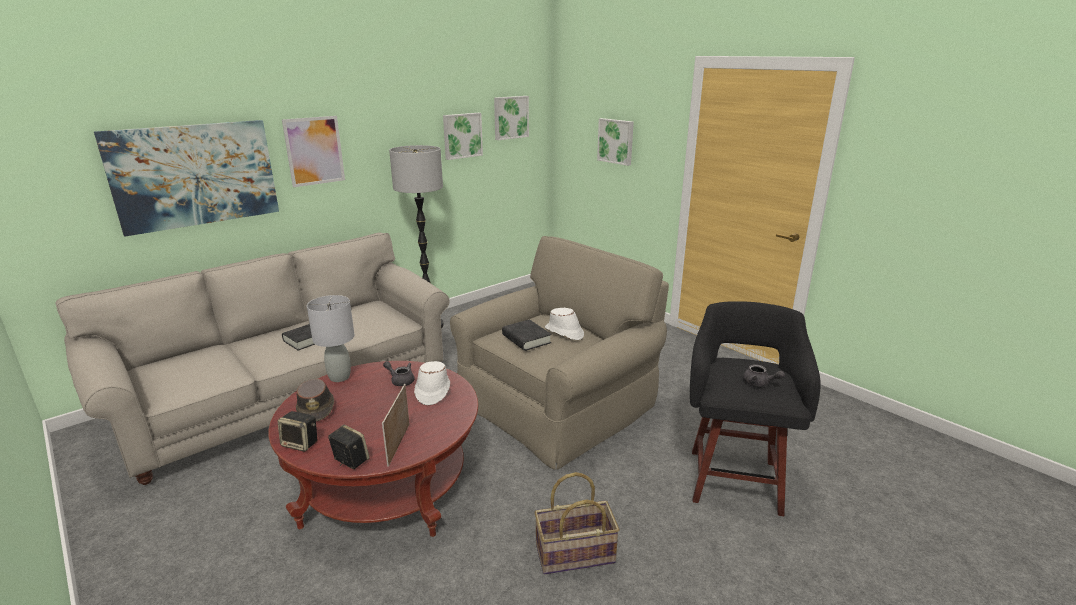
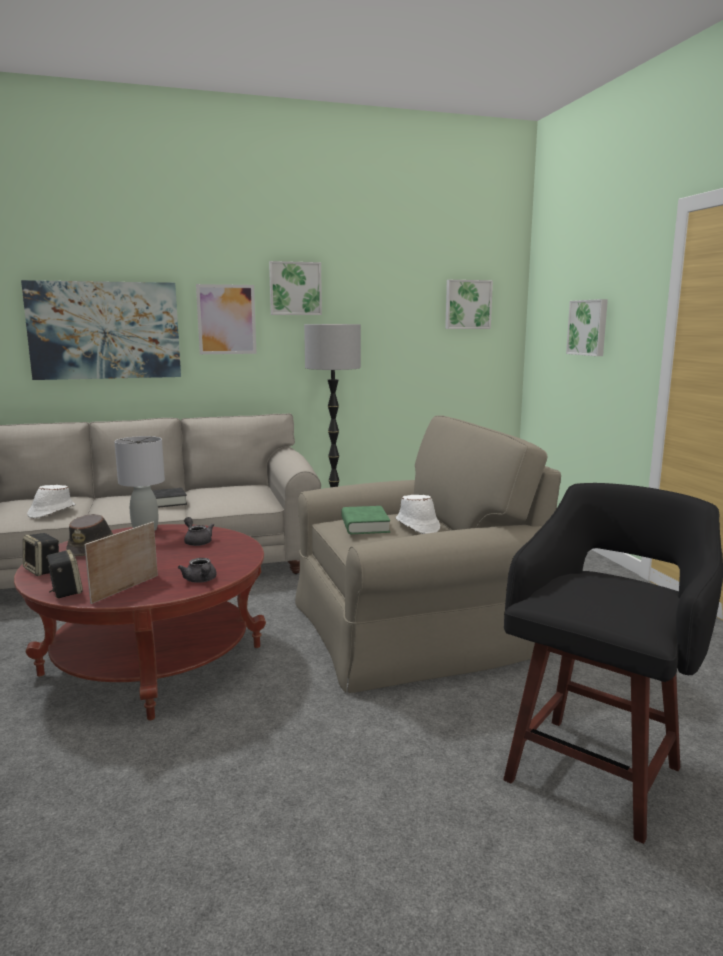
camera: 25 degrees right, 10 degrees down
(432, 391) = (215, 555): white hat -> white hat (51, 512)
(462, 135) = (401, 320): picture -> picture (295, 288)
(526, 339) = (365, 525): black book -> green book
(575, 555) = (285, 790): basket -> none
(759, 383) = (613, 600): grey teapot -> grey teapot (201, 581)

